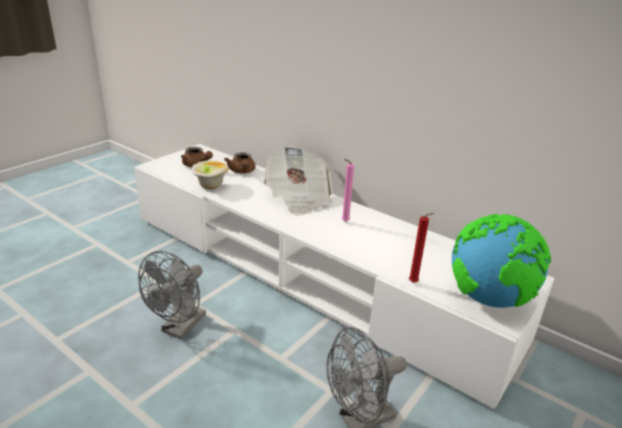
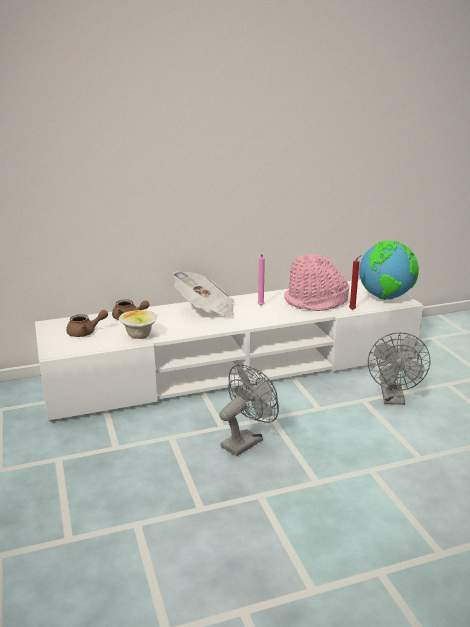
camera: 55 degrees left, 5 degrees down
(180, 328) = (246, 441): grey fan -> grey fan turned 105 degrees counterclockwise
(401, 251) = (316, 302): none -> pink hat

